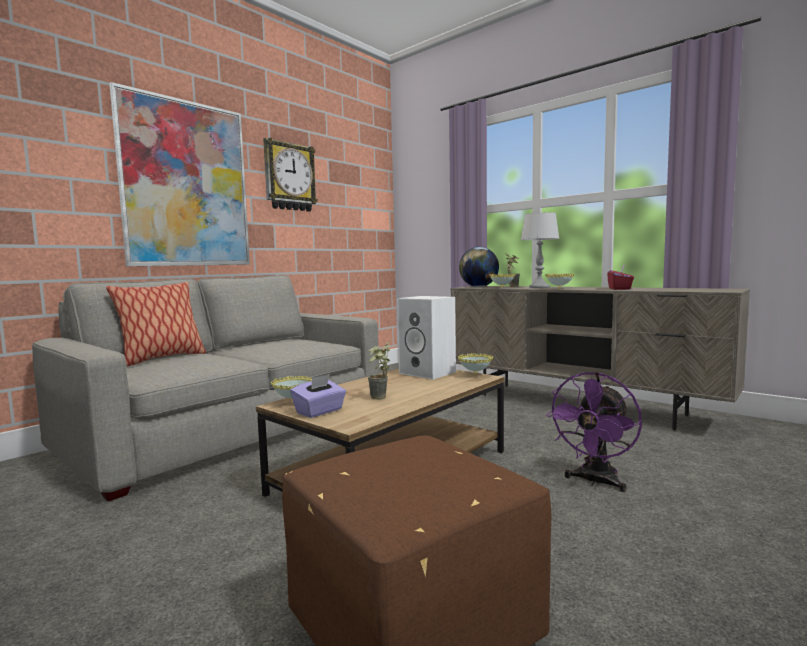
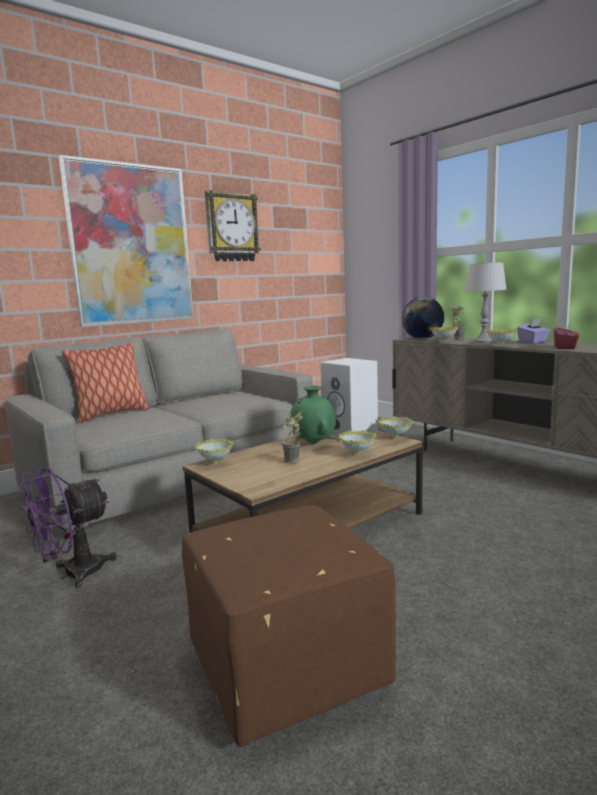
camera: 10 degrees right, 5 degrees up
(320, 411) = (235, 474): purple tissue box -> purple tissue box (533, 342)
(394, 381) = (314, 443): none -> green vase
(445, 389) = (357, 454): none -> bowl
(595, 482) = (502, 550): purple fan -> purple fan (73, 574)

